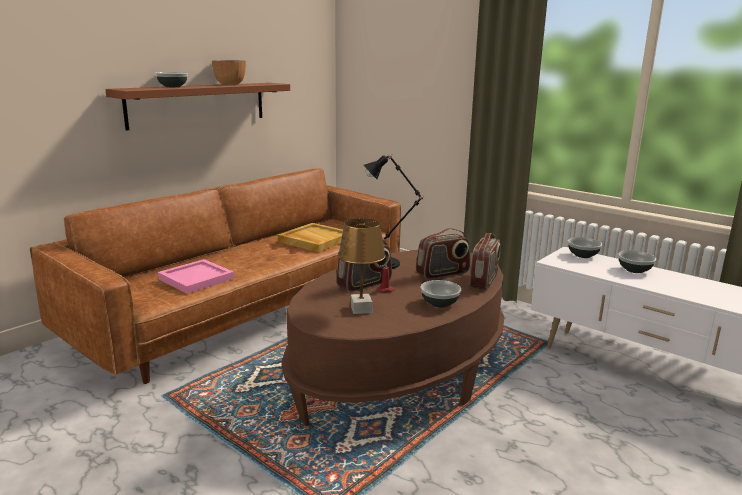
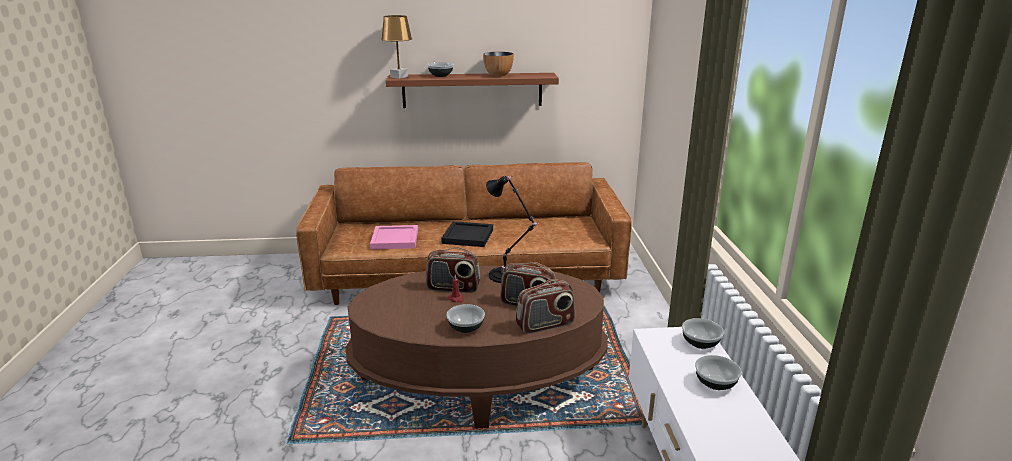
camera: 45 degrees right, 5 degrees up
(265, 256) = (467, 236): none -> black tray
(314, 240) = (530, 233): beige tray -> none
(360, 309) = (408, 306): brown table lamp -> brown table lamp (399, 77)

